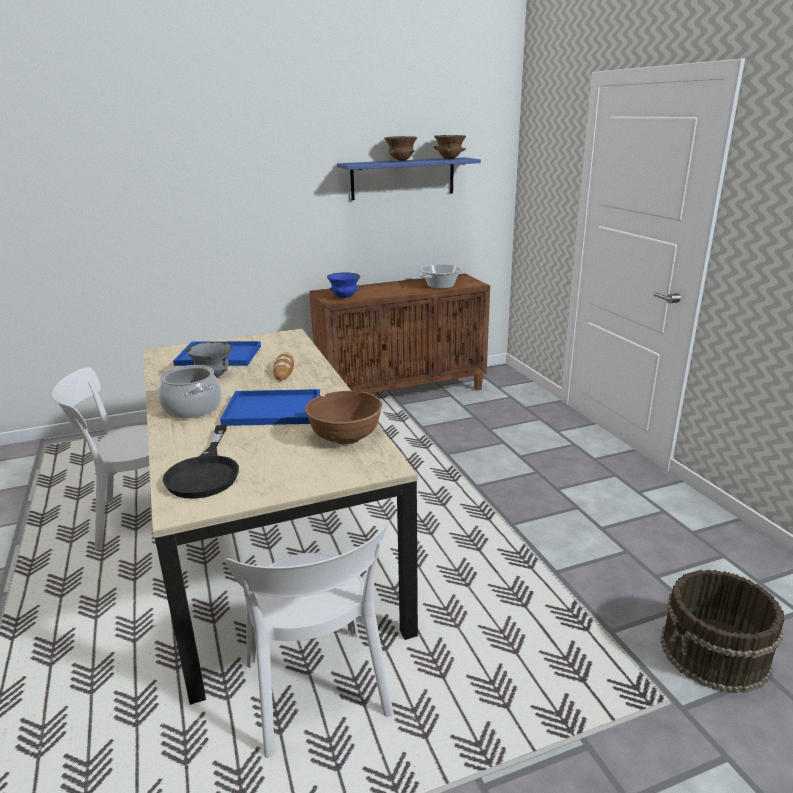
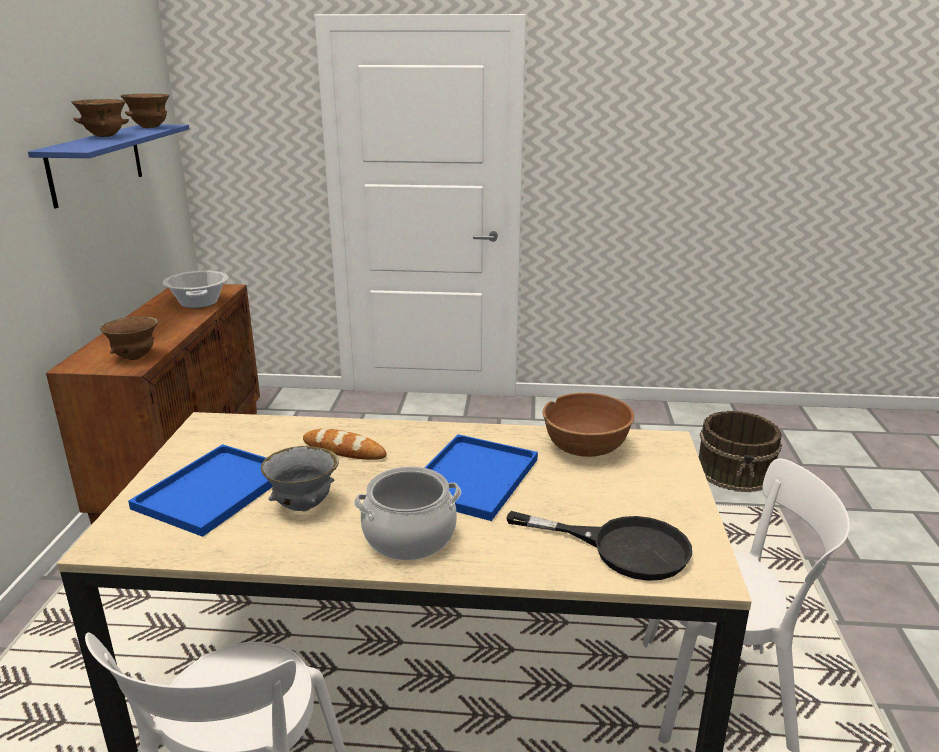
camera: 65 degrees left, 0 degrees up
(344, 297) = (135, 358): blue bowl -> brown bowl

